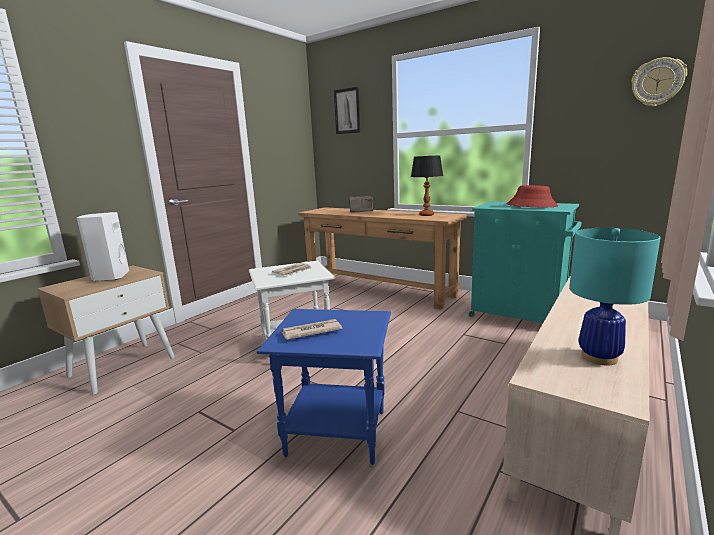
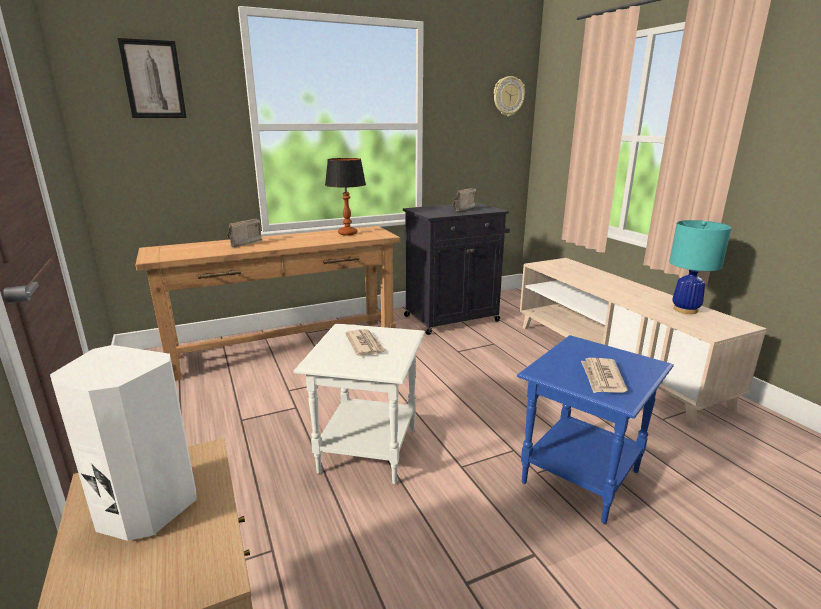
camera: 60 degrees left, 5 degrees up
(519, 316) = (453, 318): turquoise cabinet -> black cabinet
(531, 206) = (461, 209): red hat -> radio

